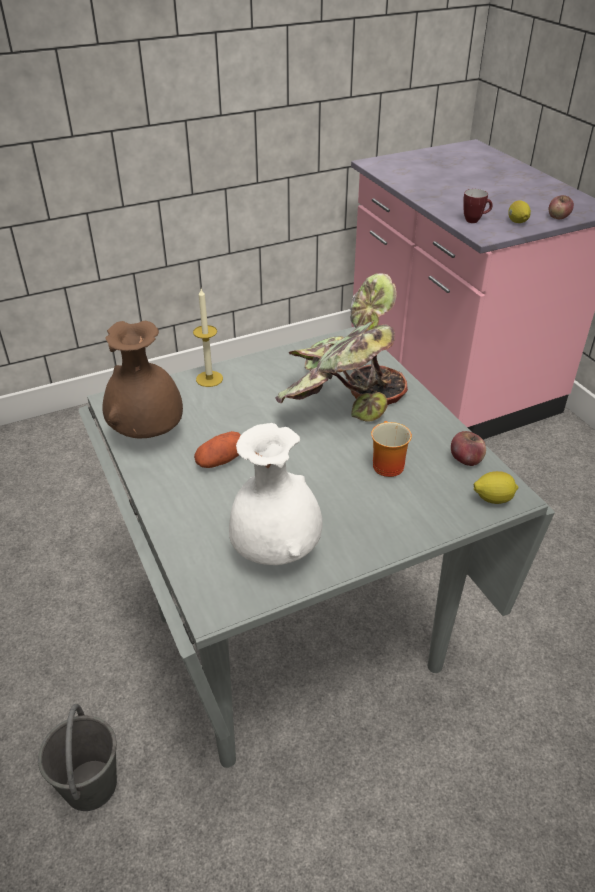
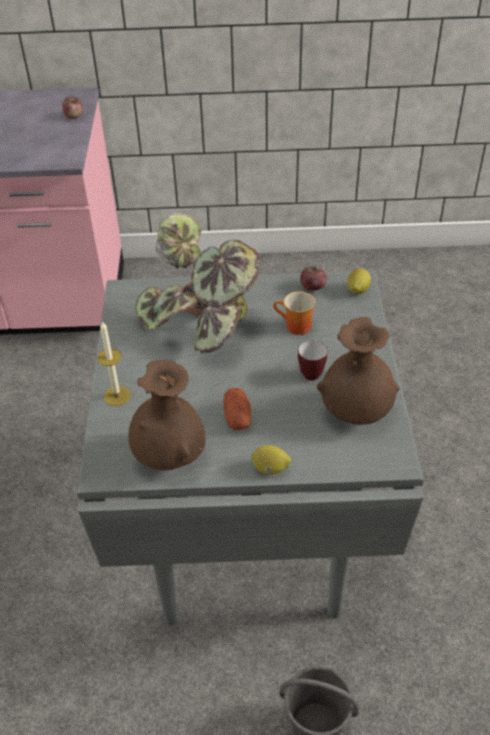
camera: 65 degrees left, 5 degrees up
(275, 550) = (355, 412): white vase -> brown vase
(475, 220) = (36, 155): mug -> mug (311, 372)
(517, 222) = (61, 137): lemon -> lemon (270, 469)

